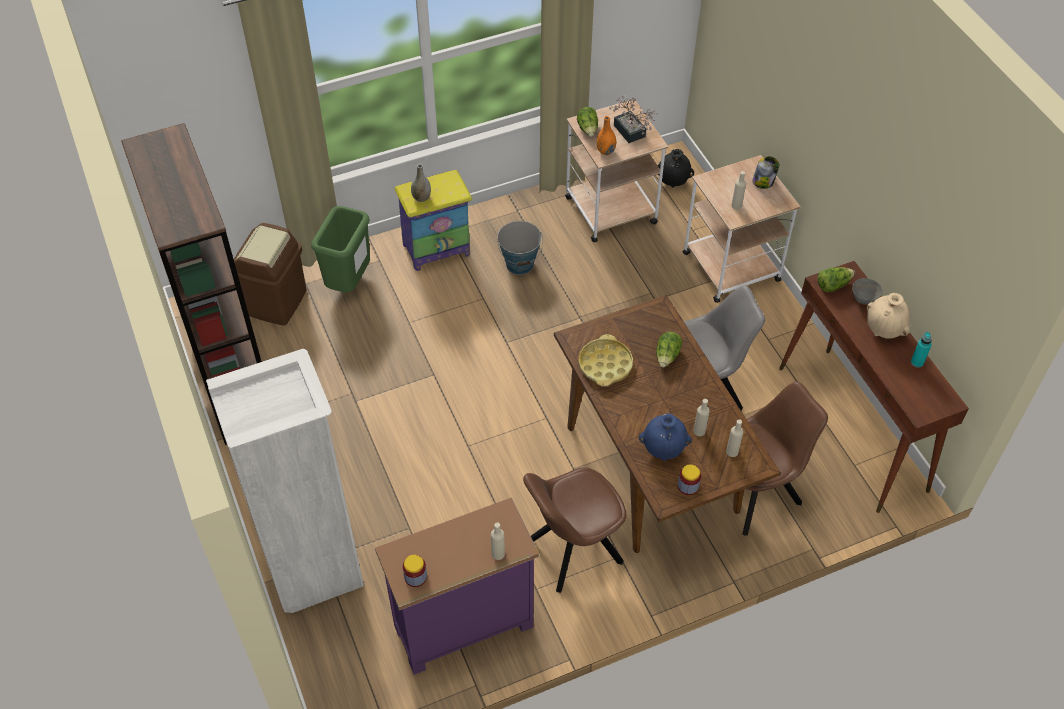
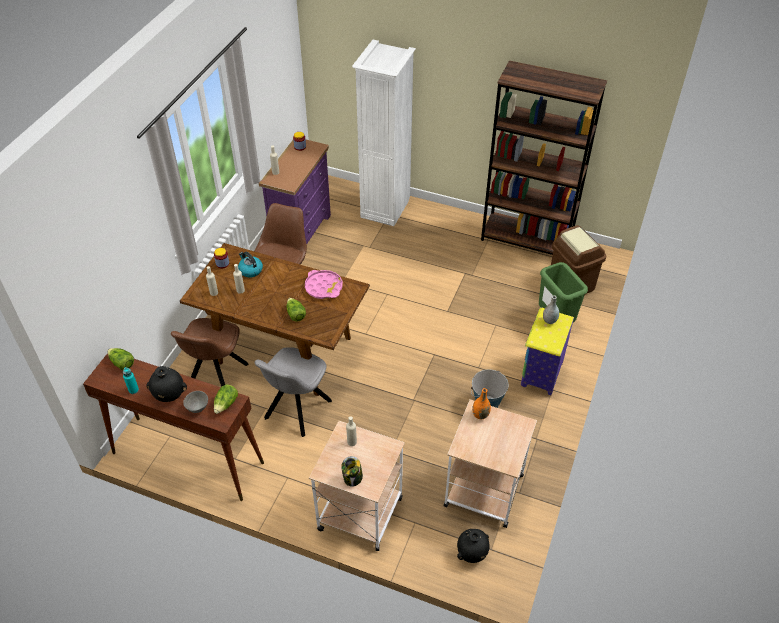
camera: 135 degrees right, 5 degrees down
(588, 129) = (513, 423): lettuce -> lettuce (122, 363)
(605, 364) = (323, 287): yellow tray -> pink tray
(631, 133) = (482, 443): potted plant -> none
(663, 450) = (250, 270): blue vase -> kettle
(883, 331) = (169, 395): beige vase -> black vase

